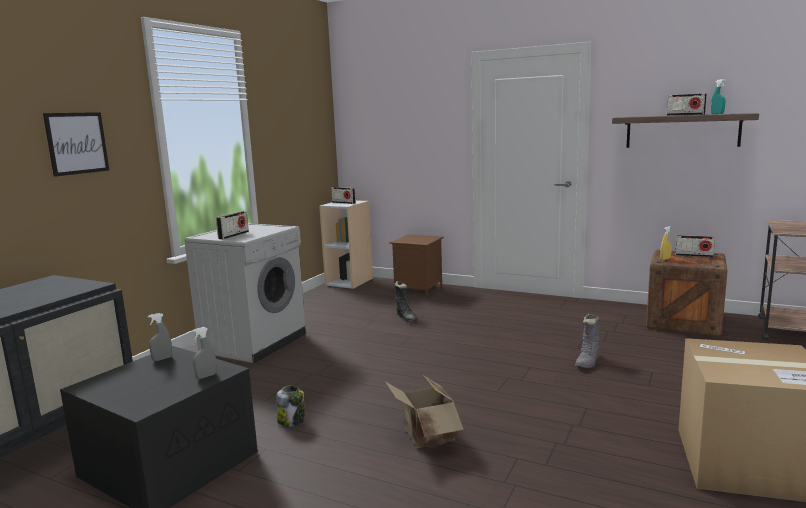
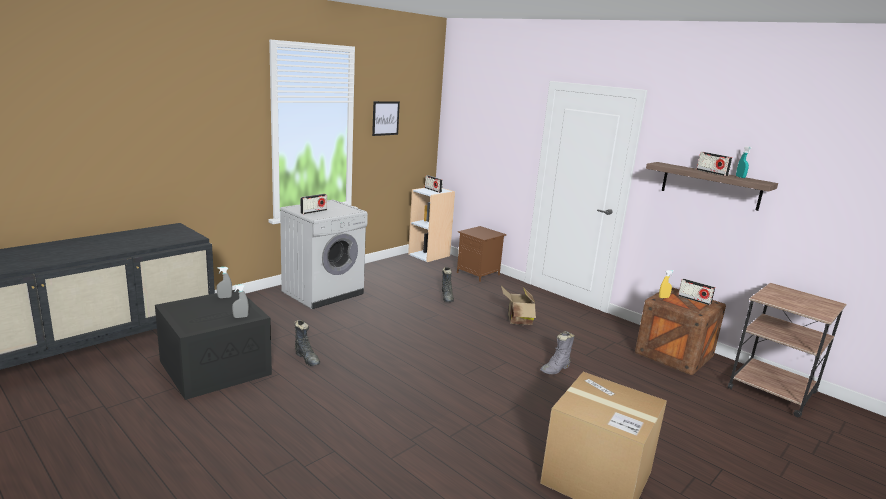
camera: 15 degrees right, 5 degrees up
(77, 143) = (208, 132): picture -> picture (385, 118)
(291, 421) = (307, 359): jar -> black boot
(425, 437) = (384, 394): cardboard box -> cardboard box (517, 320)

